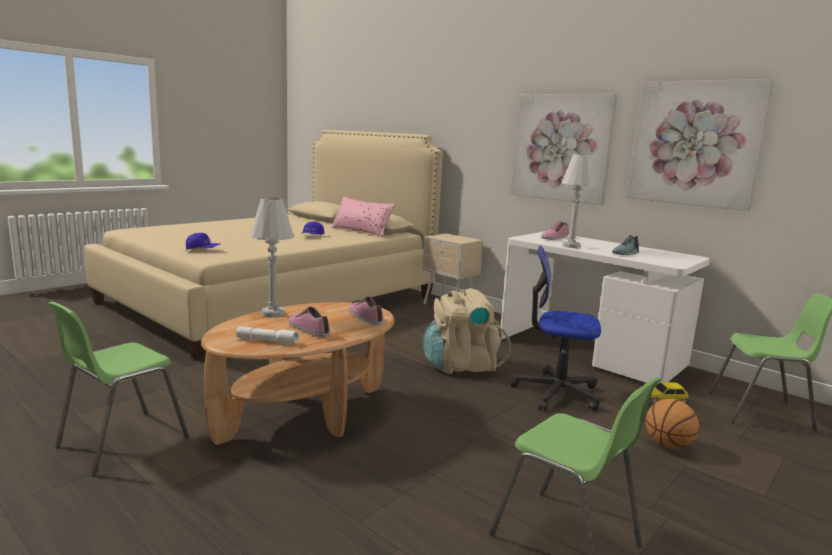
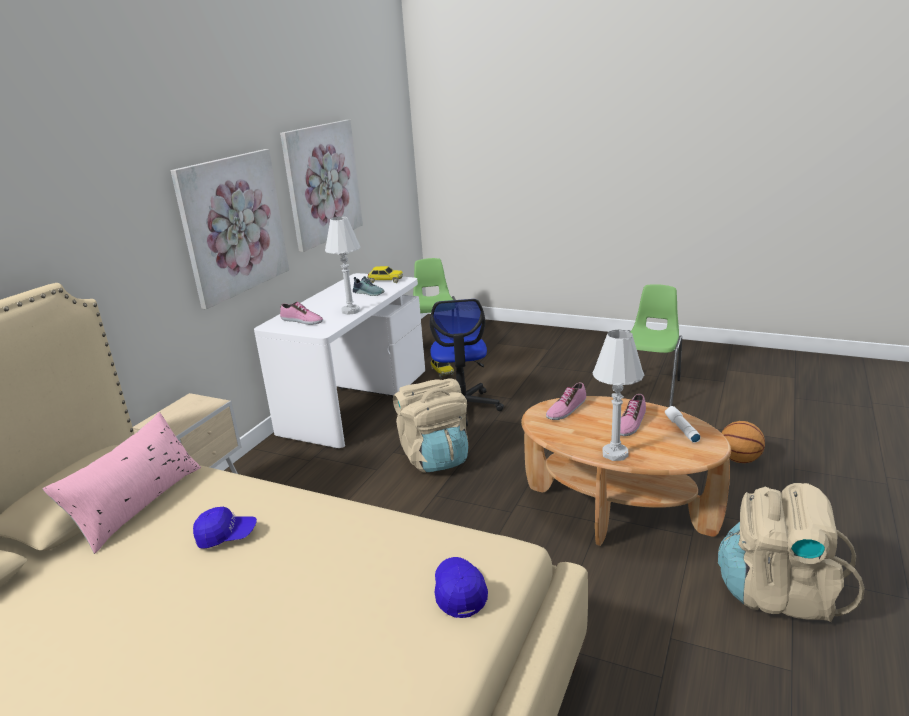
camera: 105 degrees left, 10 degrees up
(121, 442) = (779, 593): green chair -> beige backpack
(668, 445) = (515, 369): basketball -> basketball (740, 459)
(673, 261) = (385, 280): none -> toy car

